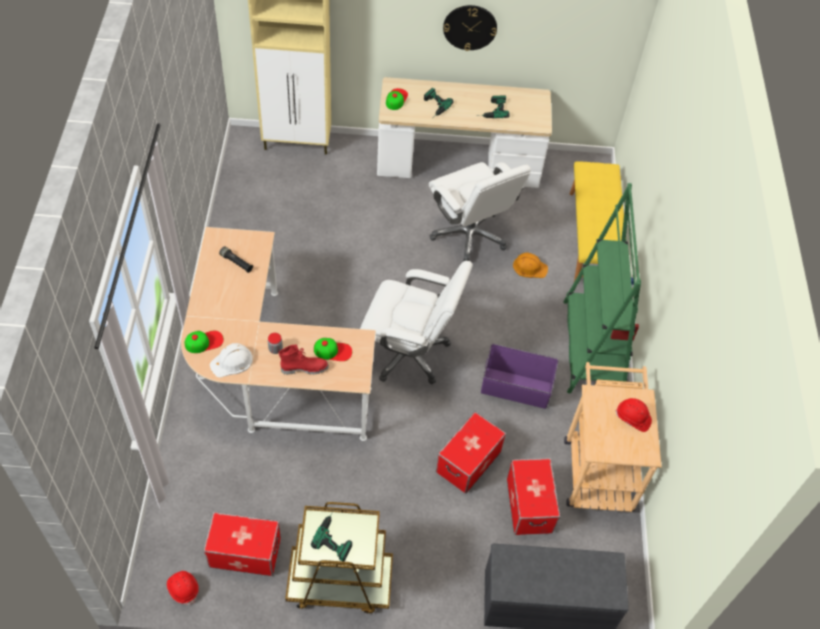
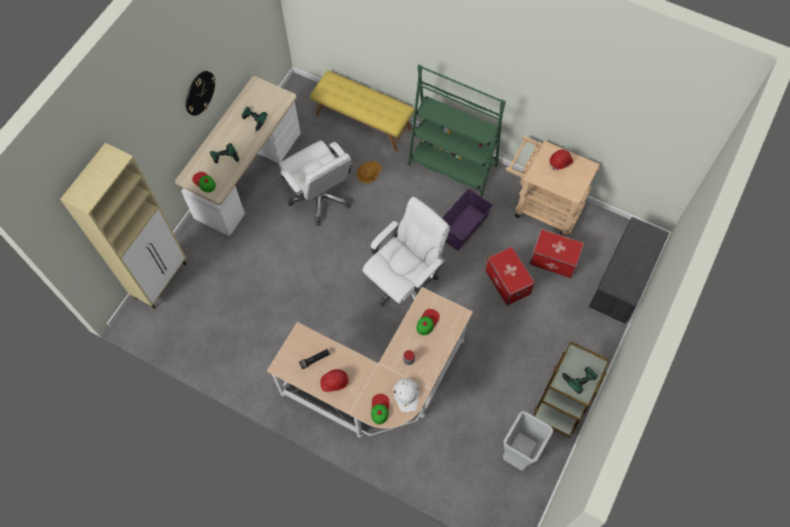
camera: 60 degrees left, 10 degrees up
(183, 588) = (530, 504): red hard hat -> red hard hat (334, 382)
(244, 553) = (519, 453): storage box -> grey trash can
(304, 368) = (433, 346): red boot -> none
(469, 235) = (320, 197): white office chair -> white office chair turned 60 degrees clockwise

